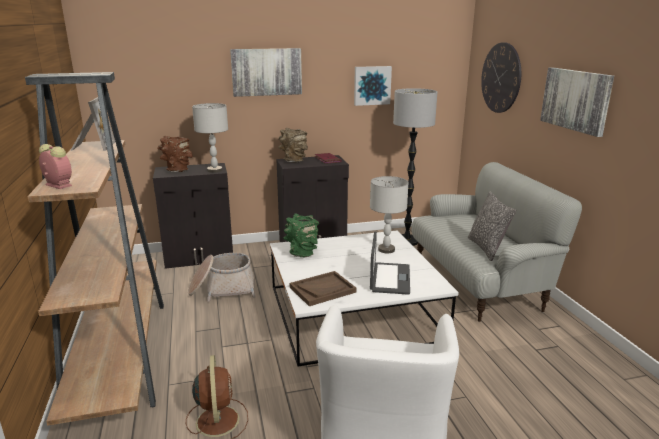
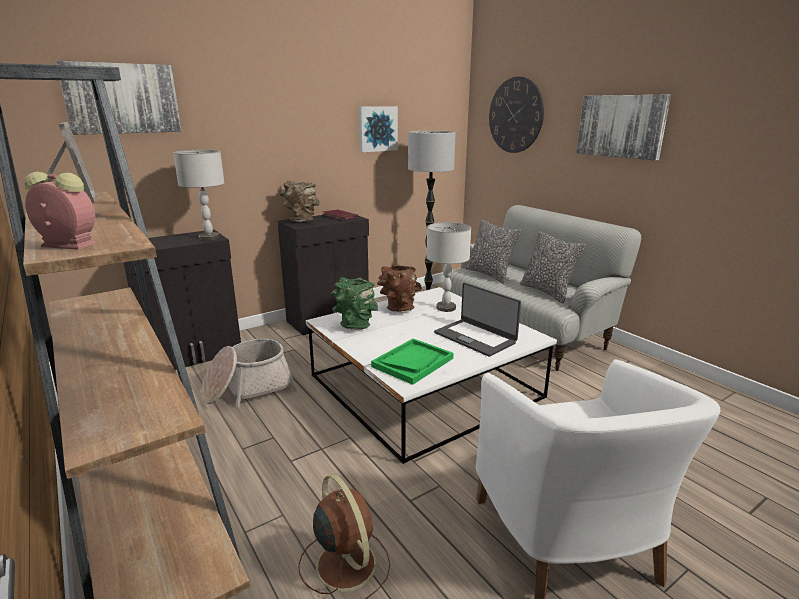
camera: 20 degrees left, 0 degrees up
(177, 170) = (155, 242): brown vase -> brown vase (398, 309)
(266, 72) = (258, 111): picture -> picture (122, 98)
(322, 289) = (412, 362): brown tray -> green tray
(389, 278) = (475, 337): laptop -> laptop turned 150 degrees clockwise
(448, 225) = (490, 274): none -> pillow

